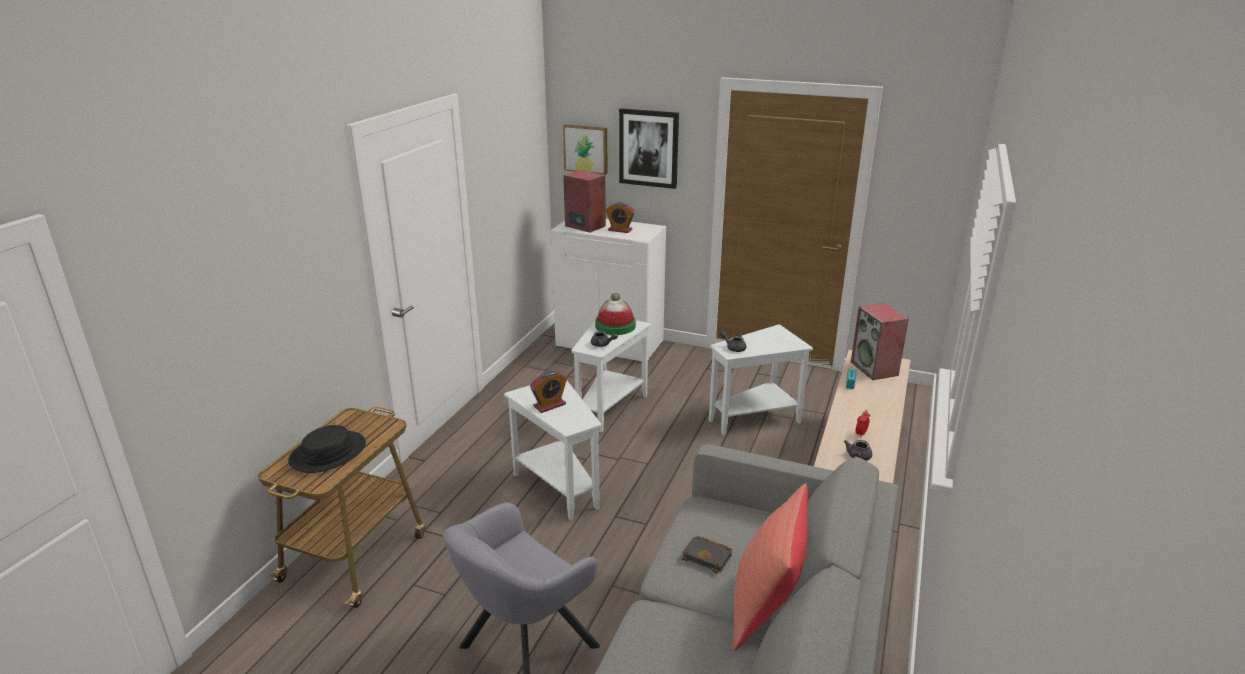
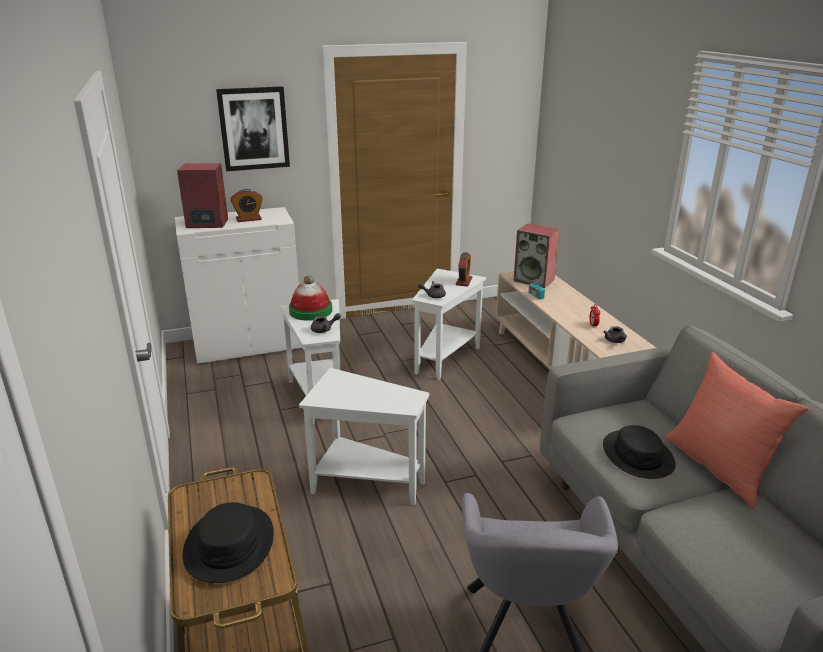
camera: 40 degrees left, 0 degrees up
(549, 405) = (360, 397): alarm clock -> alarm clock (464, 281)
(586, 149) = (179, 140): picture -> none
(708, 557) = (638, 455): black book -> black hat

